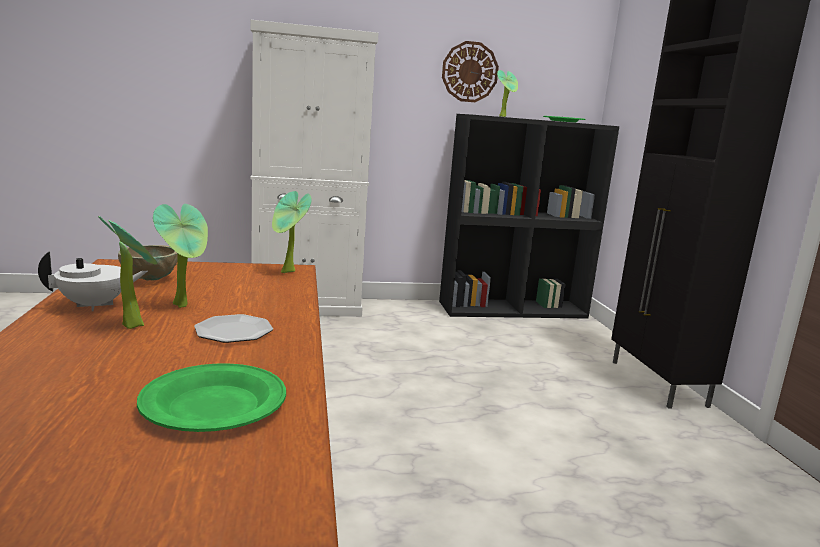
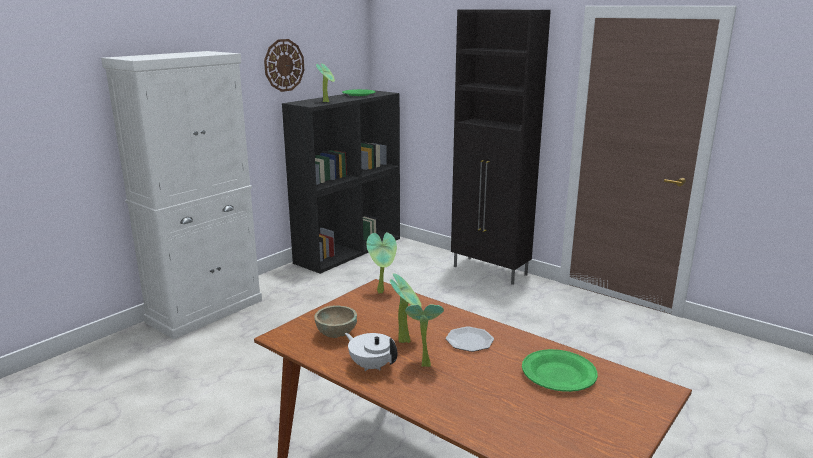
camera: 40 degrees left, 5 degrees up
(95, 305) = (371, 365): white teapot -> white teapot turned 75 degrees counterclockwise

